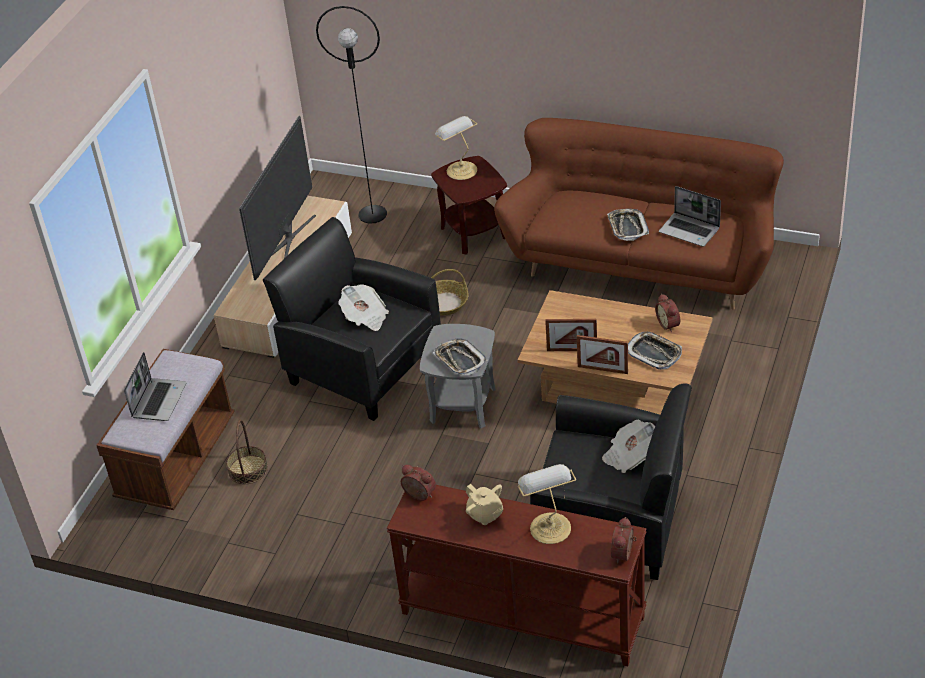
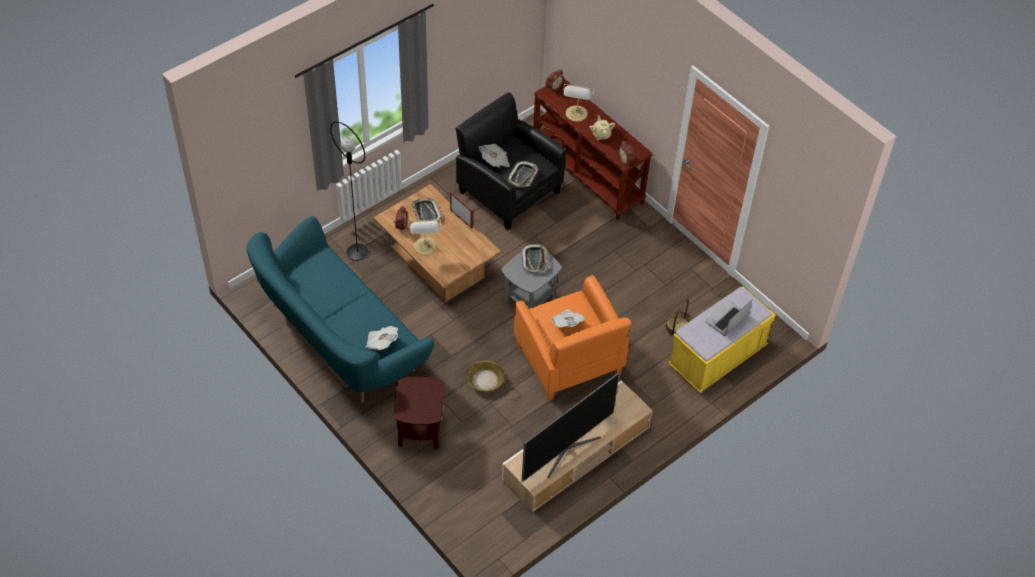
camera: 155 degrees left, 10 degrees up
(176, 460) = (717, 357): brown bench -> yellow bench
(363, 367) = (568, 360): black armchair -> orange armchair
(373, 214) = (474, 493): black floor lamp -> black floor lamp (357, 252)
(460, 170) = (417, 411): table lamp -> table lamp (425, 247)
(561, 209) = (381, 343): none -> newspaper
(572, 350) = (466, 239): picture frame -> none
(627, 227) = (356, 304): tray -> tray (523, 176)
(643, 262) = (339, 338): brown sofa -> turquoise sofa
(690, 230) = (324, 279): laptop -> none

